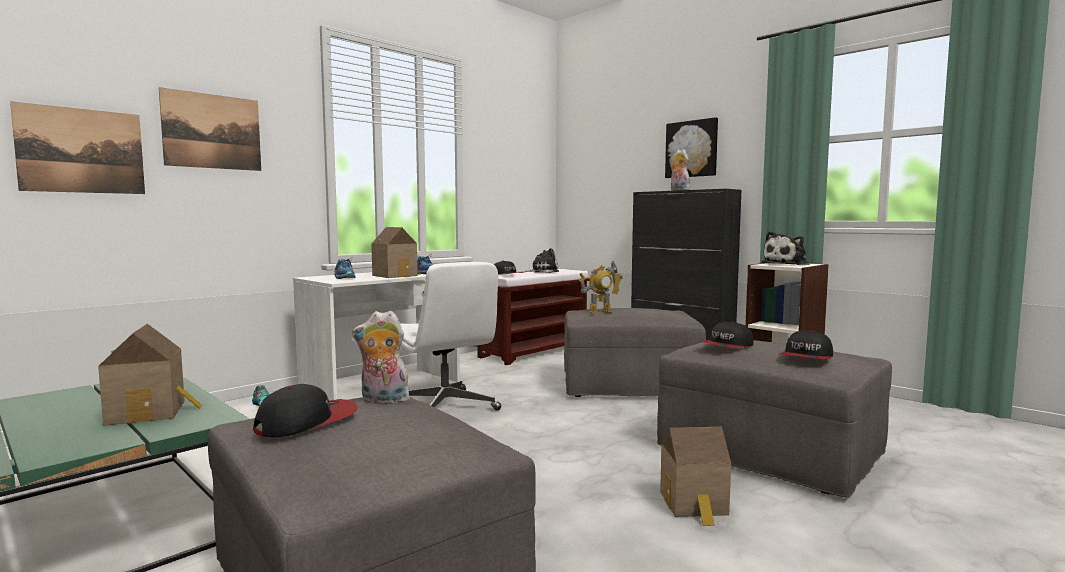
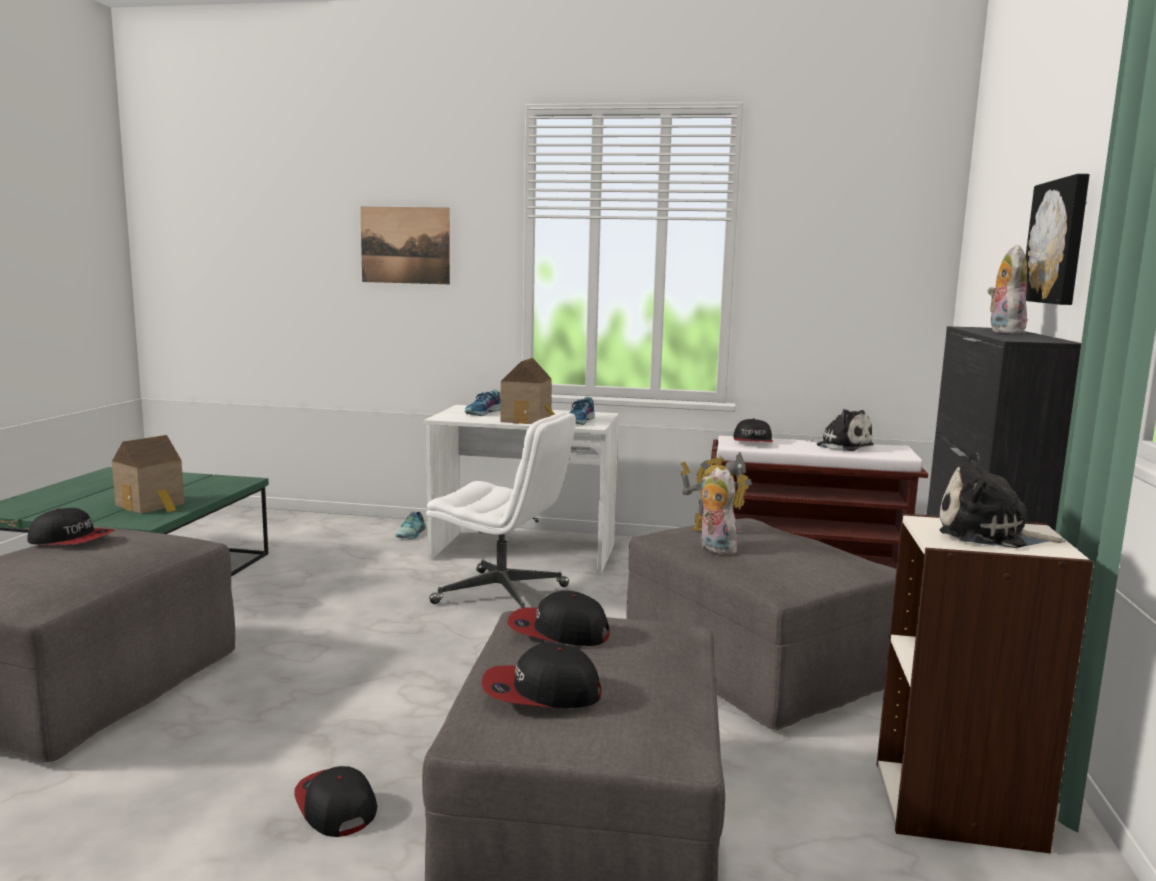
camera: 55 degrees right, 5 degrees up
(82, 151) = (304, 271): picture -> none
(383, 402) = (153, 545): plush toy -> plush toy (714, 548)
(446, 407) = (503, 595): white office chair -> white office chair turned 90 degrees counterclockwise
(695, 505) = (335, 805): toy house -> cap

